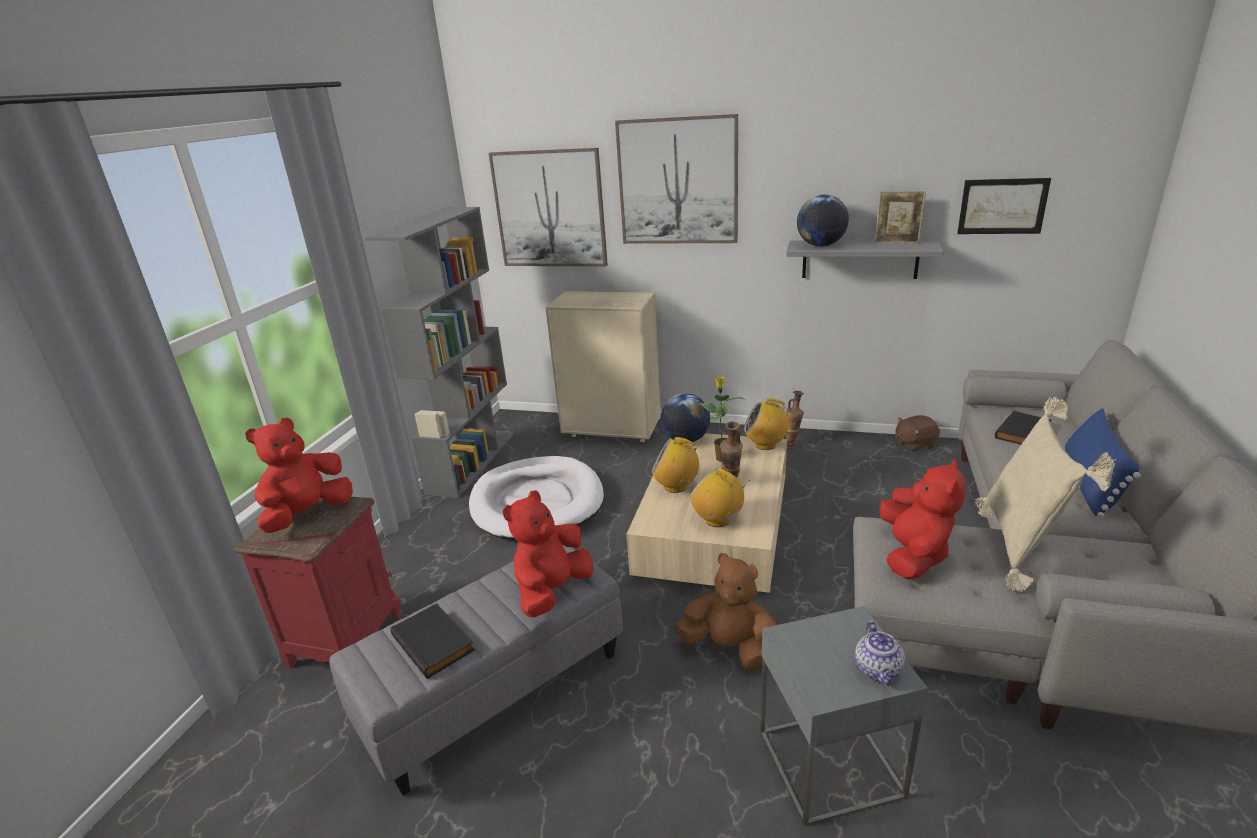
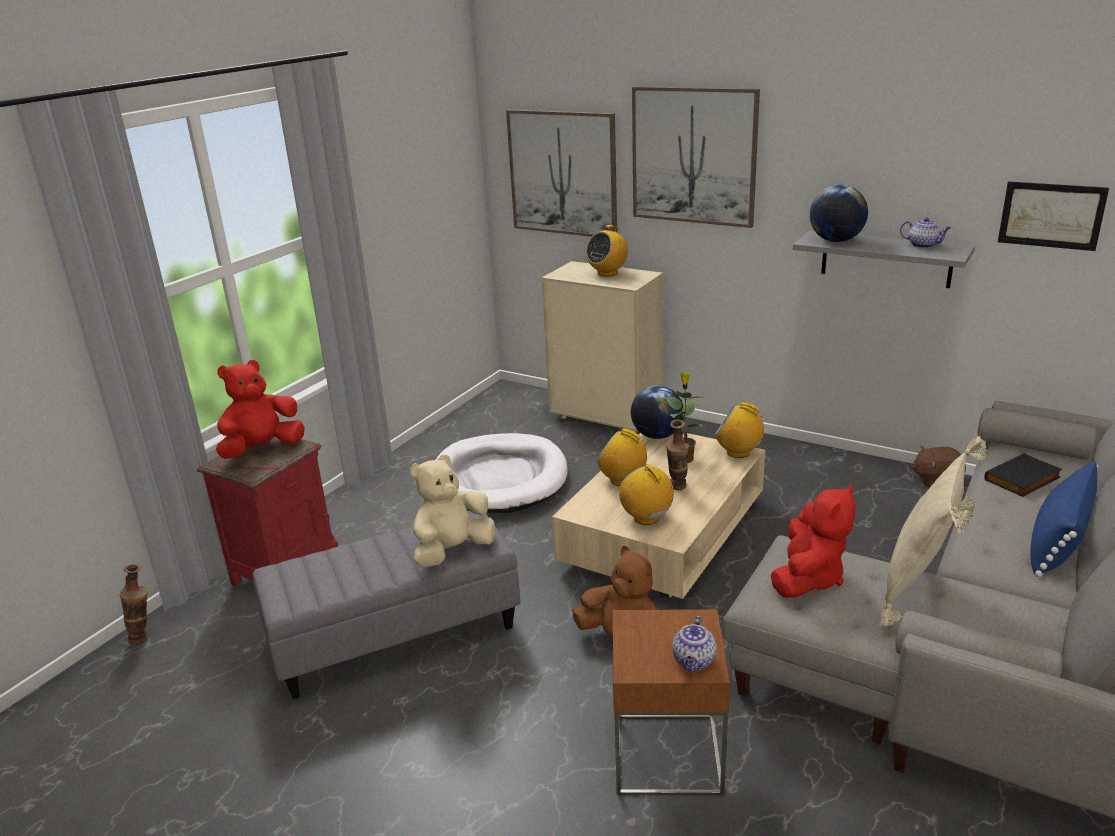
camera: 15 degrees right, 0 degrees up
(435, 643) = (338, 574): black book -> none
(472, 461) = (452, 429): grey bookcase -> none
(552, 591) = (452, 551): red plush toy -> beige plush toy
(605, 297) = (607, 273): none -> radio
(792, 446) = (793, 461): vase -> vase (145, 638)
(830, 763) = (667, 754): grey side table -> brown side table
(897, 242) = (923, 245): picture frame -> teapot

